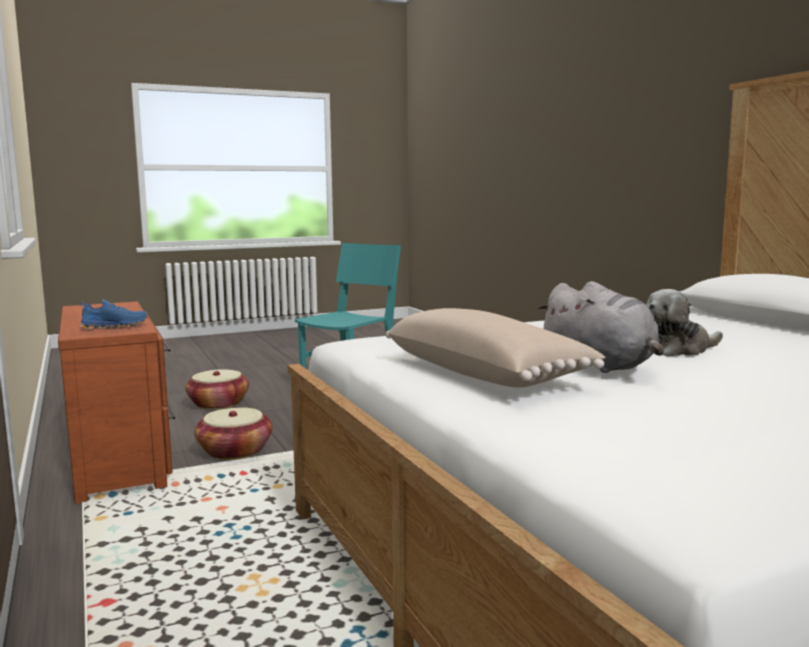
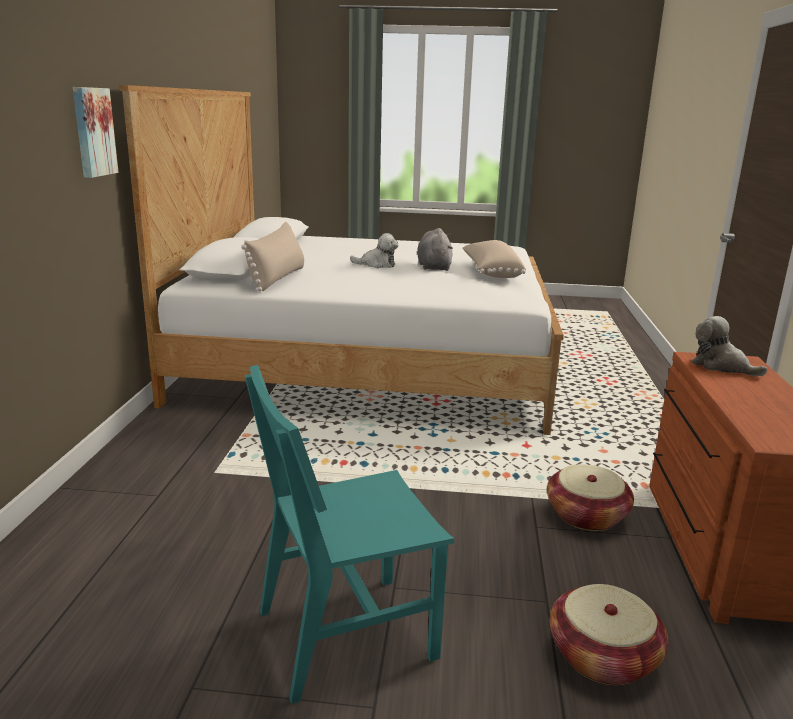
camera: 150 degrees left, 10 degrees up
(115, 327) = (721, 366): blue shoe -> plush toy
(691, 319) = (277, 278): none -> beige pillow
(702, 134) = (92, 132): none -> picture

